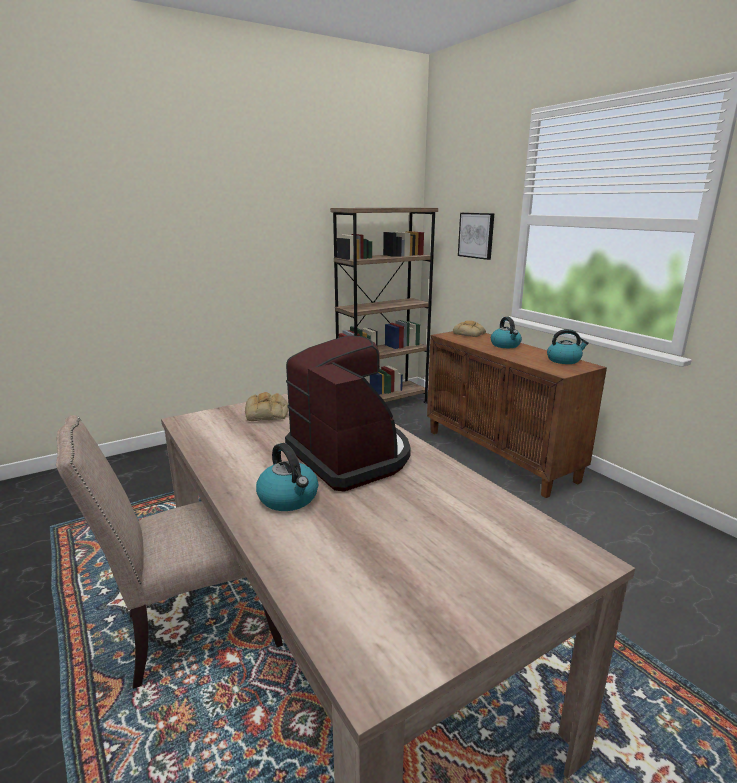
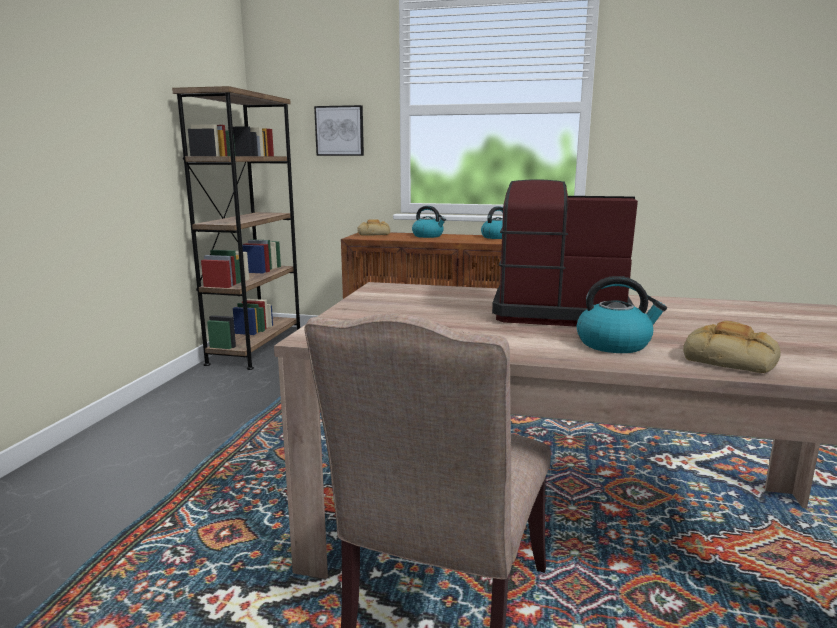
camera: 45 degrees left, 5 degrees down
(267, 413) = (387, 310): bread -> bread (731, 359)

